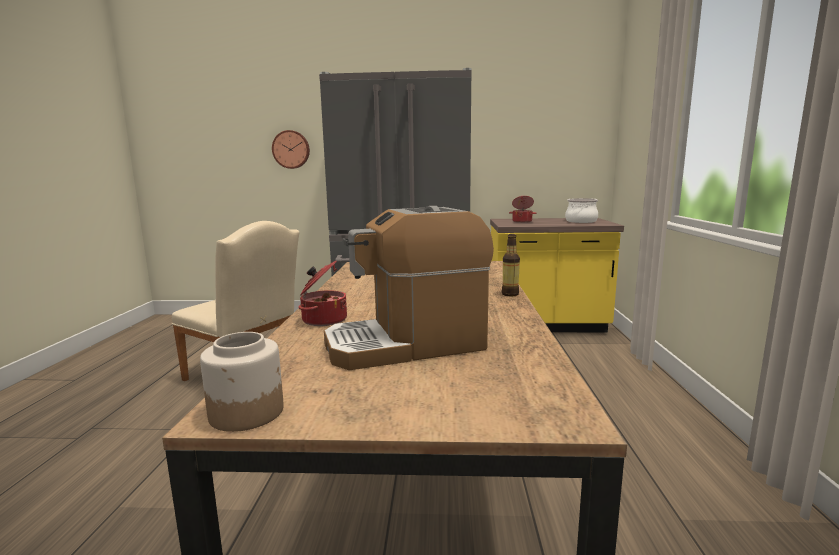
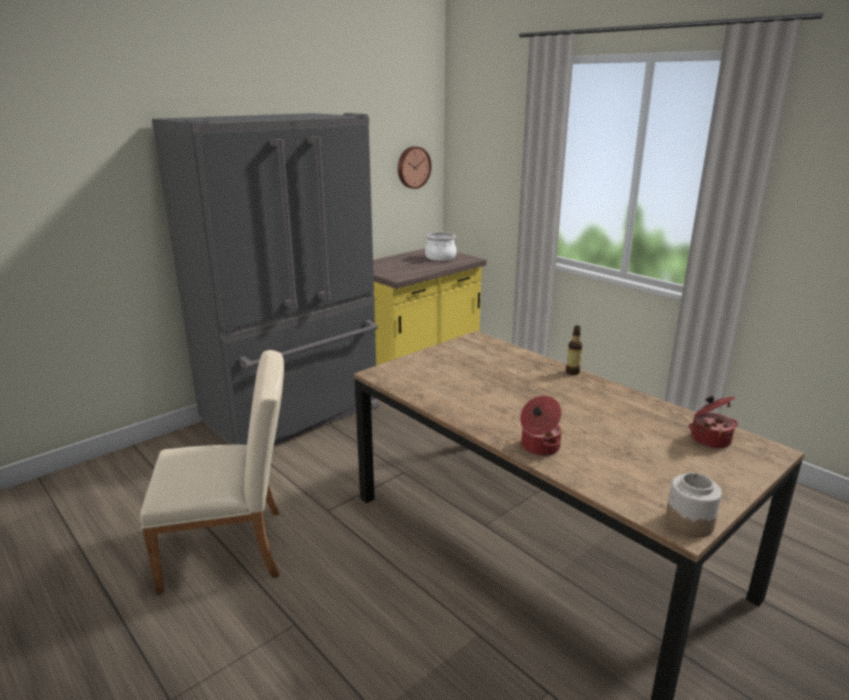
camera: 45 degrees left, 10 degrees up
(291, 149) = (84, 213): wall clock -> wall clock (413, 167)
(406, 344) = (632, 442): coffee machine -> none
(522, 221) = (392, 267): cooking pot -> cooking pot (709, 439)

